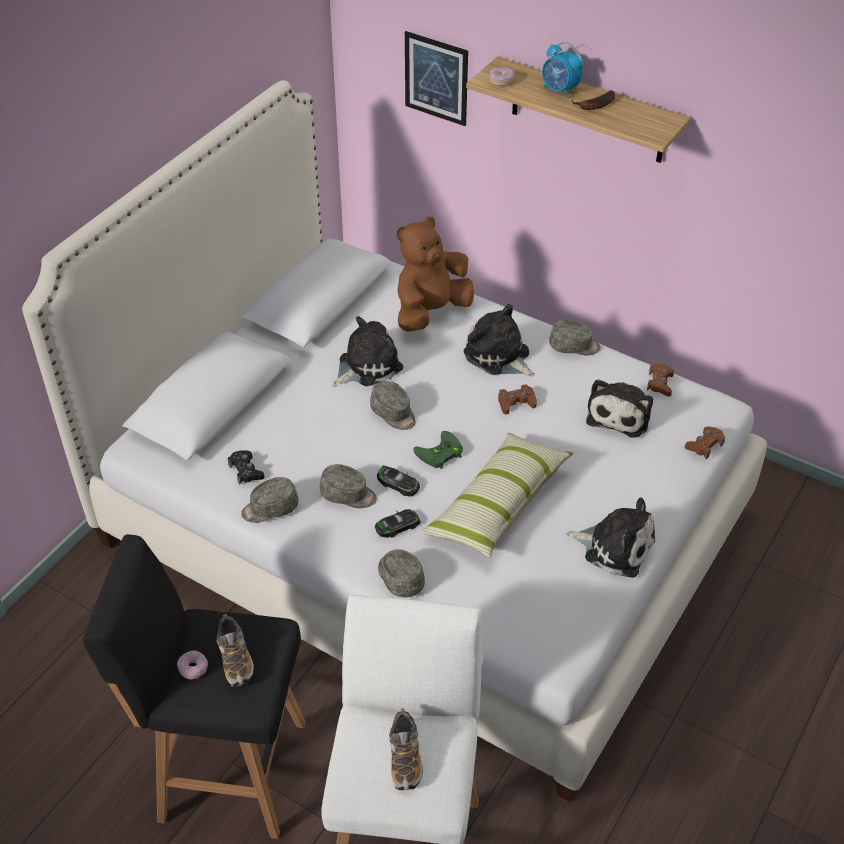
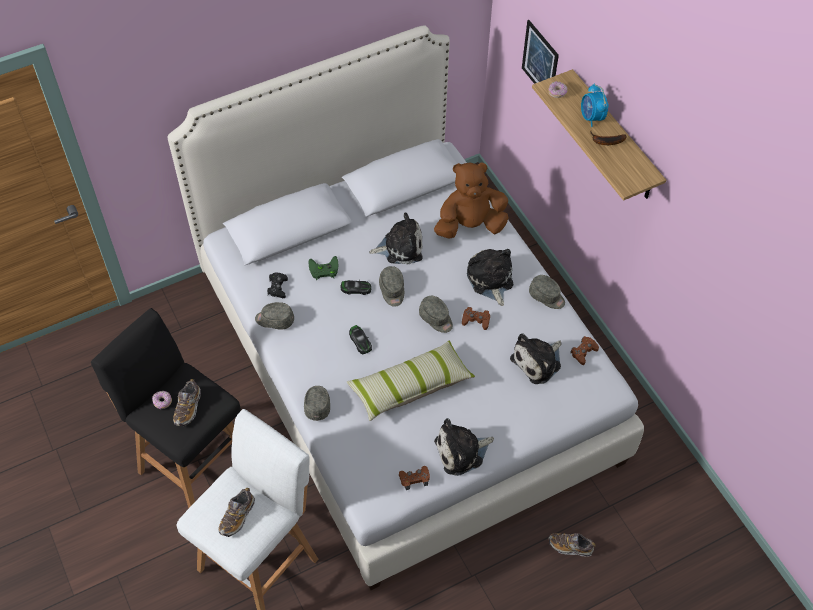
camera: 30 degrees right, 10 degrees up
(348, 495) = (326, 334): grey cap -> grey cap (436, 318)
(397, 526) = (340, 370): toy car -> toy car (356, 289)
(439, 454) = (400, 333): green game controller -> green game controller (323, 270)
(615, 546) = (462, 451): plush toy -> plush toy turned 105 degrees clockwise
(704, 445) = (577, 412): brown game controller -> brown game controller (414, 479)
(753, 628) = (570, 546): none -> shoe

